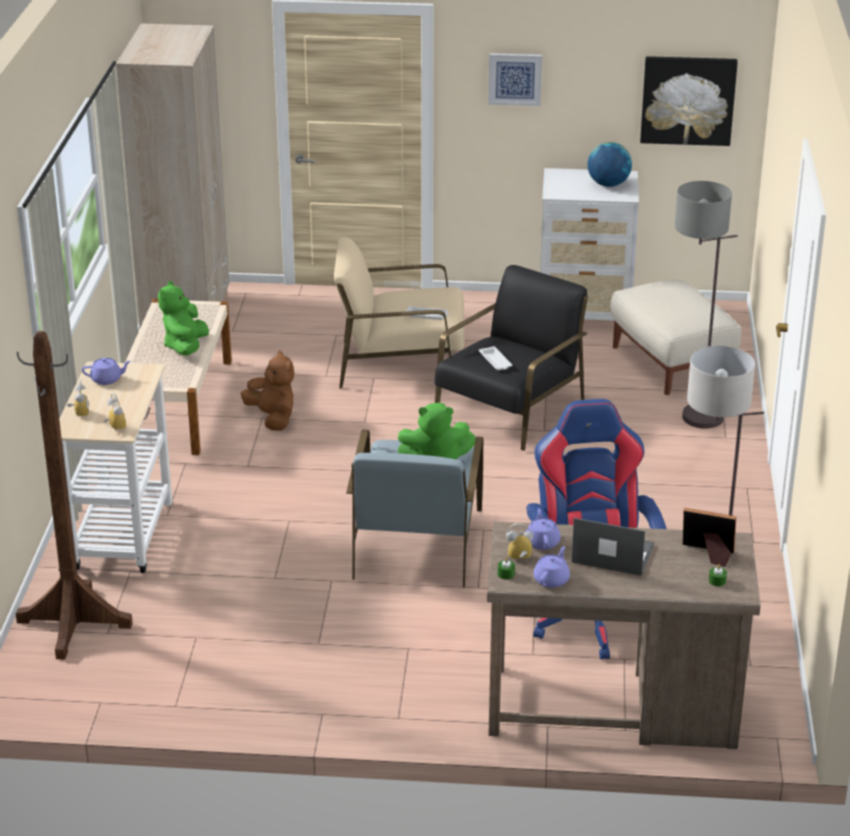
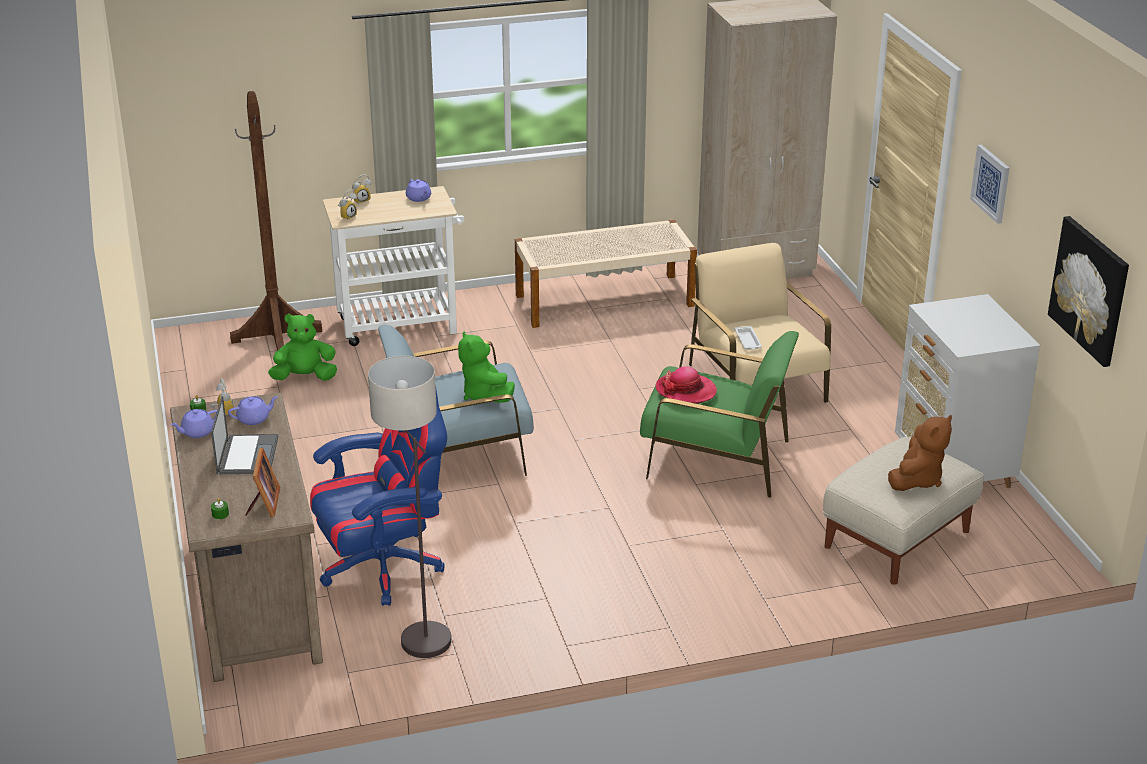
camera: 70 degrees right, 0 degrees up
(185, 347) = (602, 250): green plush toy -> green plush toy (305, 377)
(273, 418) = (614, 345): brown plush toy -> brown plush toy (917, 479)
(495, 361) = (686, 391): white tray -> hat
(511, 412) = (715, 459): black armchair -> green armchair
(552, 579) = (197, 432): purple teapot -> purple teapot turned 135 degrees clockwise
(608, 184) = (983, 334): globe -> none
(691, 420) = (784, 570): grey floor lamp -> none

